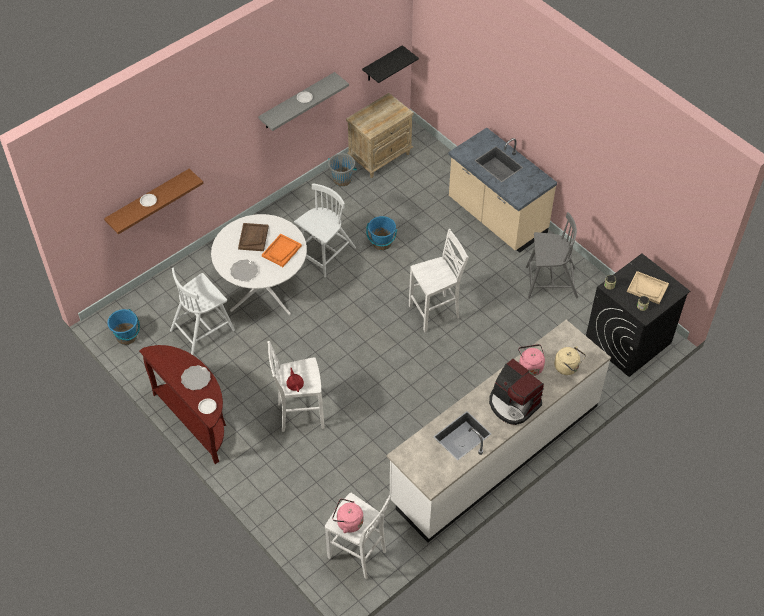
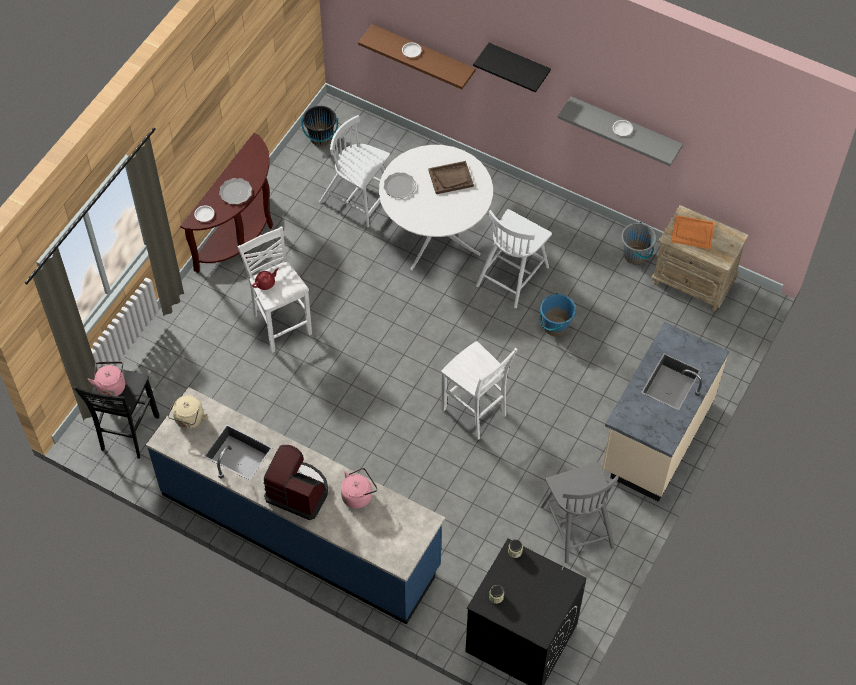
camera: 70 degrees right, 5 degrees up
(127, 337) = (321, 138): blue bucket -> black bucket
(281, 251) = (443, 210): orange tray -> orange tray (692, 233)
(325, 254) = (513, 275): white chair -> white chair turned 105 degrees clockwise
(358, 554) = (128, 434): white stool -> black stool
(382, 64) = (753, 198): black shelf -> black shelf (519, 64)
(495, 452) = (300, 530): white counter -> blue counter
(513, 404) = (298, 491): coffee machine -> coffee machine turned 90 degrees clockwise
(568, 367) = (372, 536): beige kettle -> beige kettle (189, 420)
(647, 288) = (528, 597): beige tray -> none

